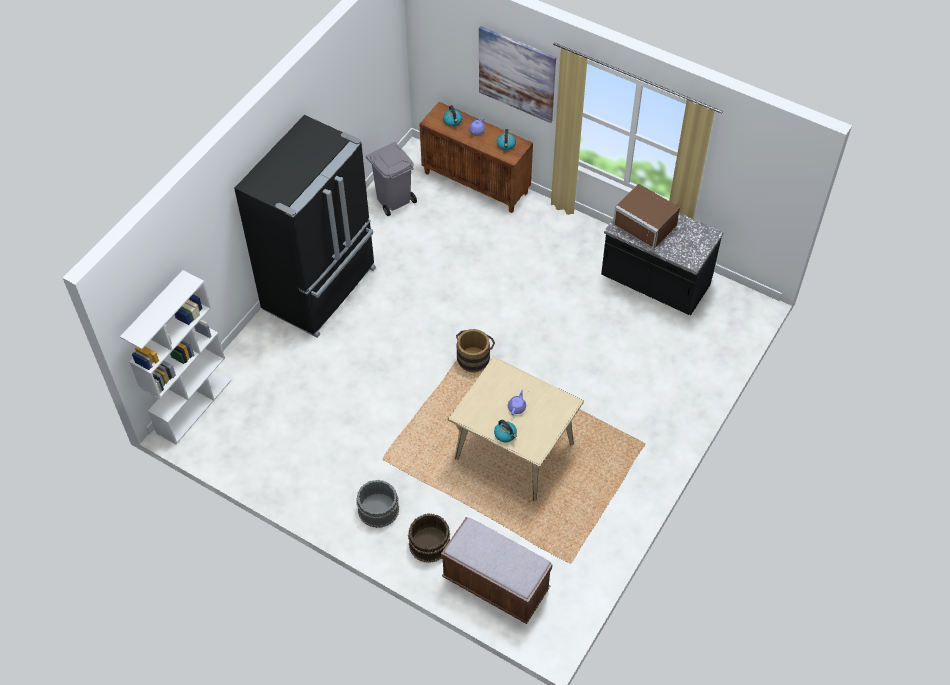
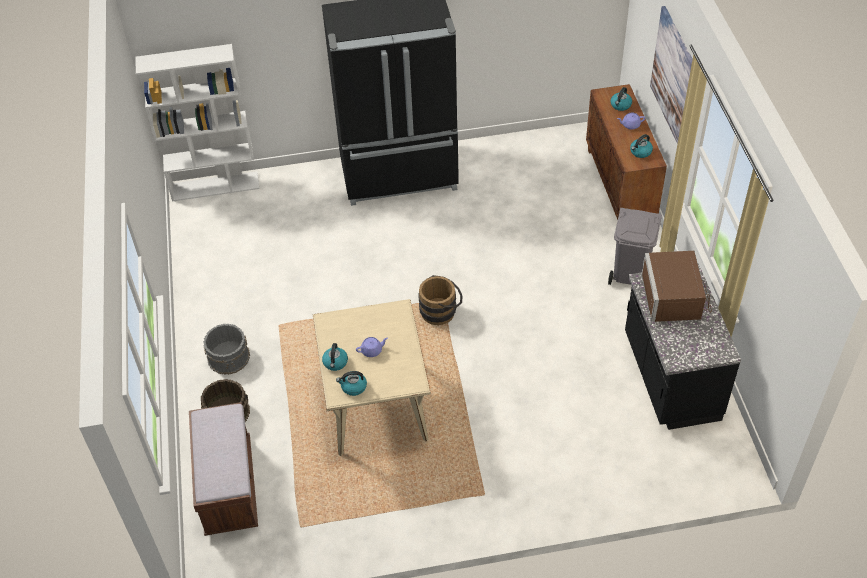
camera: 50 degrees right, 5 degrees down
(394, 200) = (537, 153): grey trash can -> grey trash can (631, 274)
(537, 439) = (353, 387): none -> kettle

